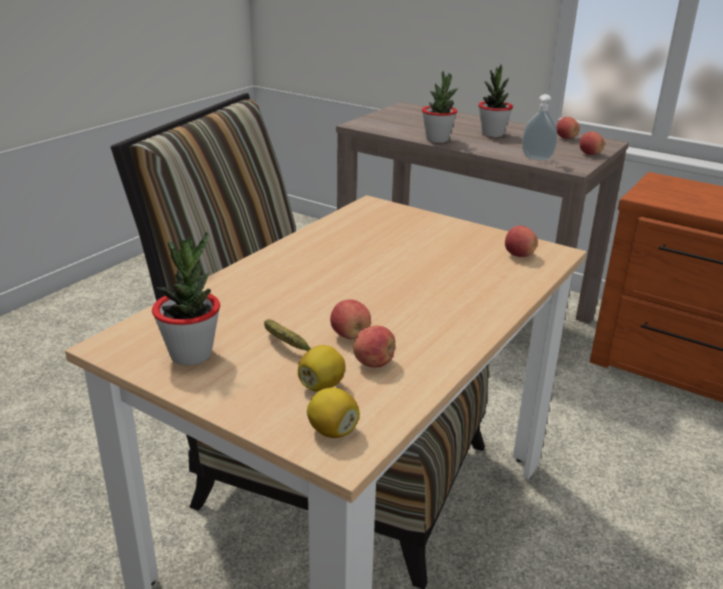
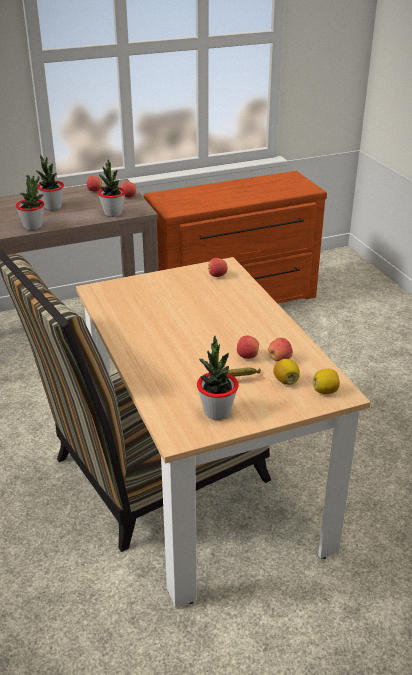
camera: 55 degrees left, 5 degrees up
(536, 159) = (113, 213): soap dispenser -> potted plant

